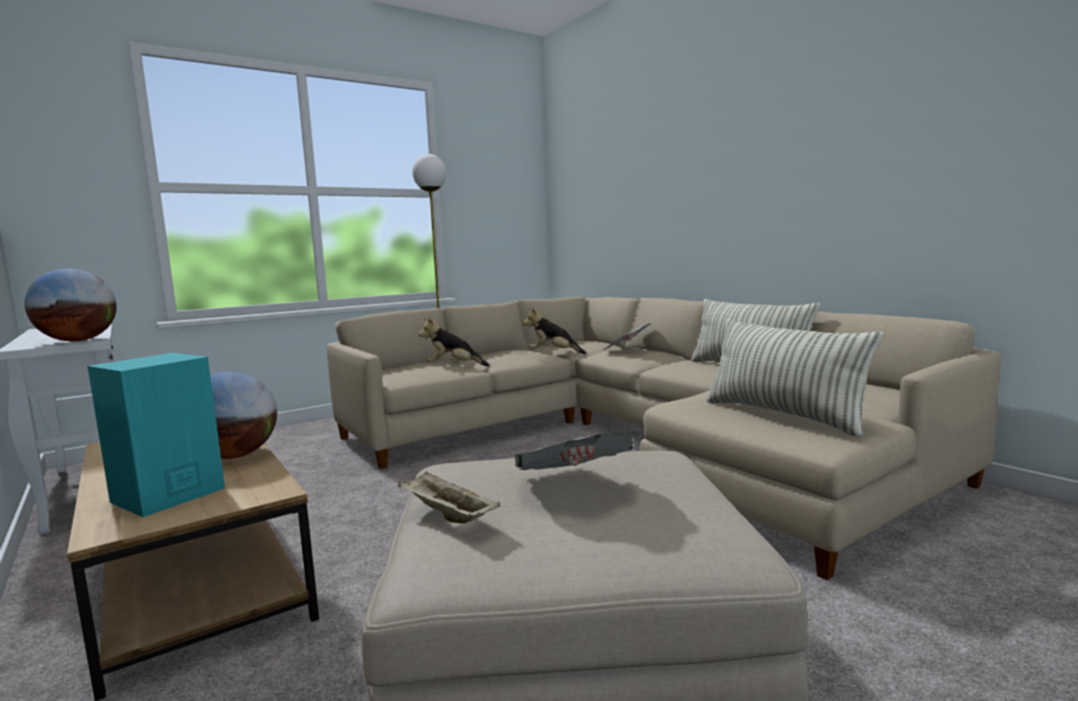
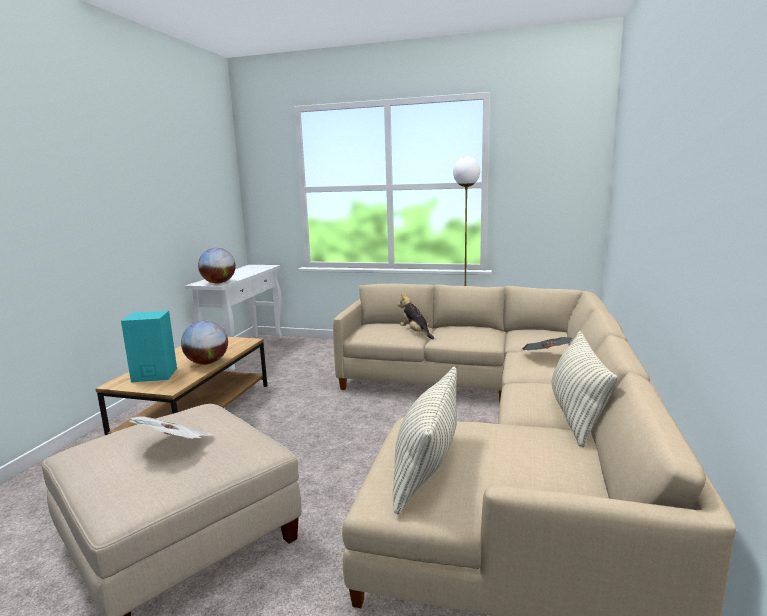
camera: 50 degrees right, 5 degrees up
(446, 515) = (123, 432): beige tray -> none
(553, 353) = (503, 340): plush toy -> none

